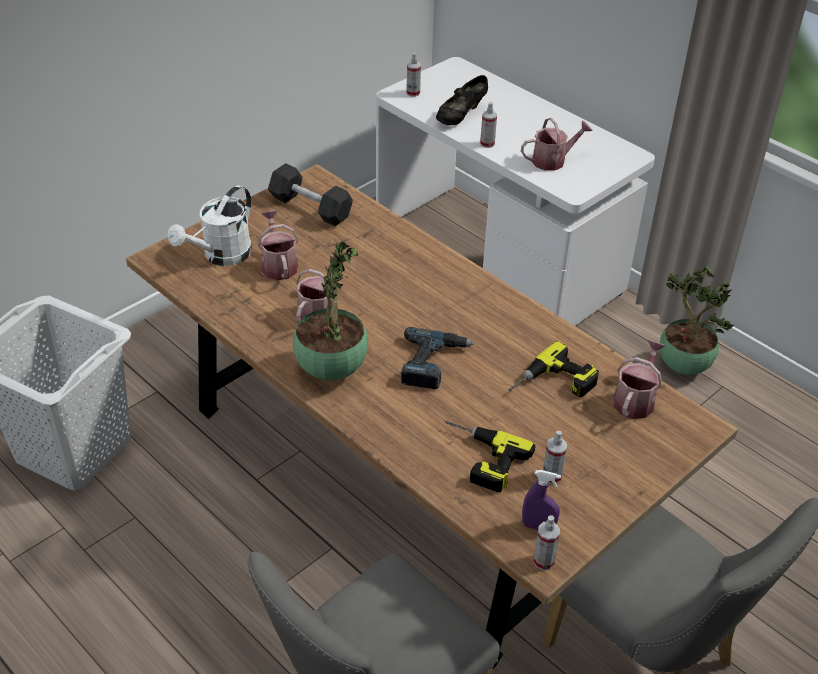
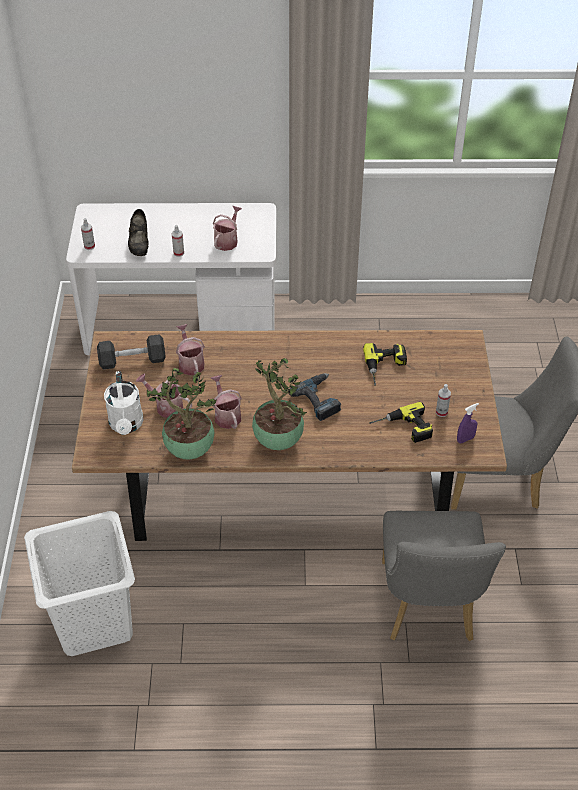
camera: 45 degrees left, 5 degrees up
(543, 561) = (486, 452): spray bottle -> none
(635, 399) = (427, 348): watering can -> watering can (190, 363)
(681, 366) = (348, 321): potted plant -> potted plant (188, 450)

